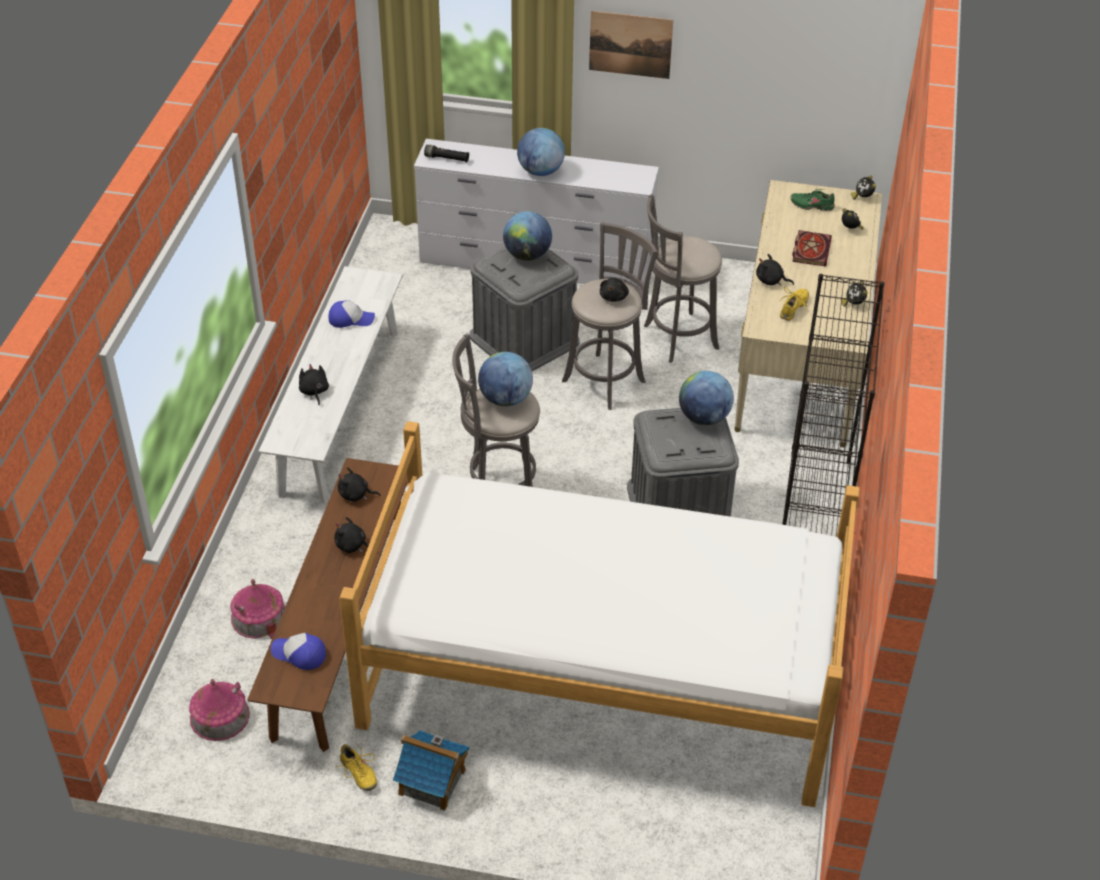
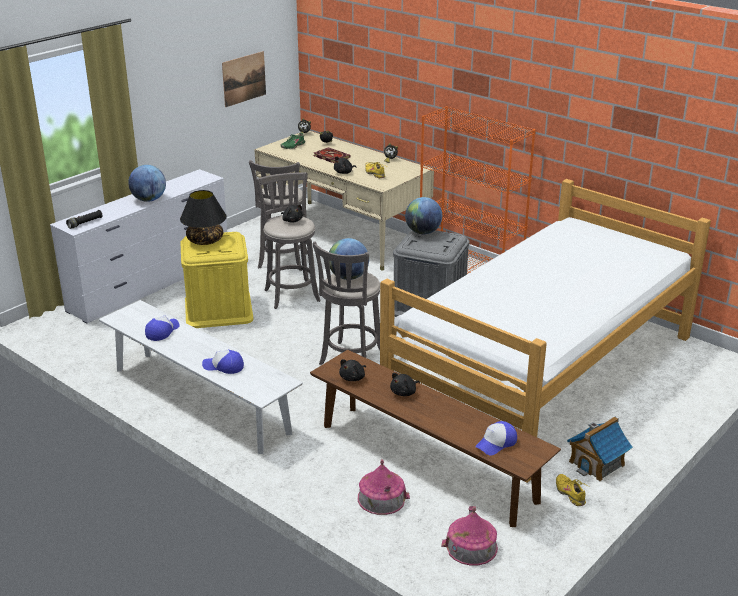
camera: 60 degrees left, 15 degrees down
(314, 392) = (223, 366): black plush toy -> cap
(358, 773) = (570, 493): yellow shoe -> yellow shoe turned 105 degrees counterclockwise
(524, 339) = (218, 309): grey storage box -> yellow storage box
(527, 255) = (205, 240): globe -> black table lamp
(630, 44) = (156, 88): picture -> picture (244, 78)
(814, 512) = (470, 269): black bookcase -> orange bookcase

